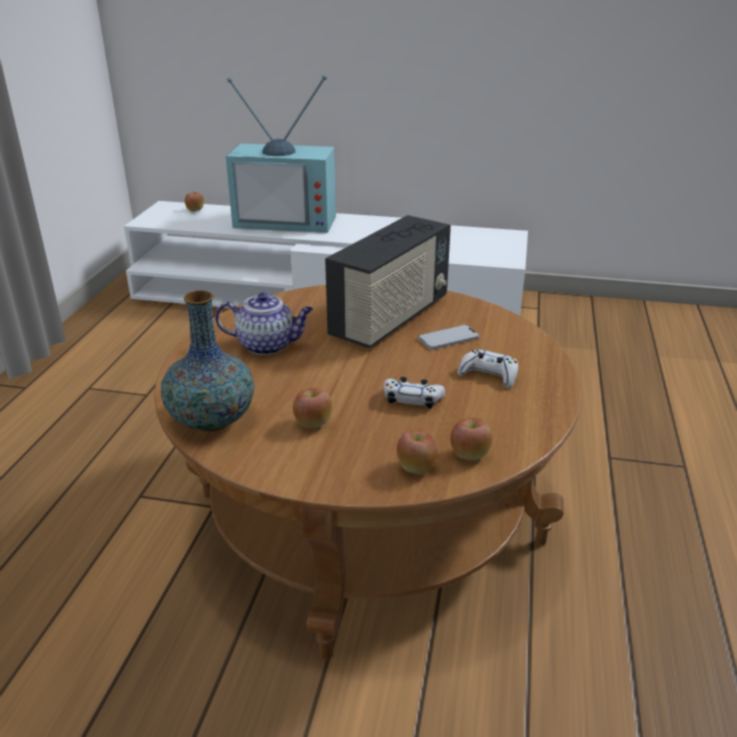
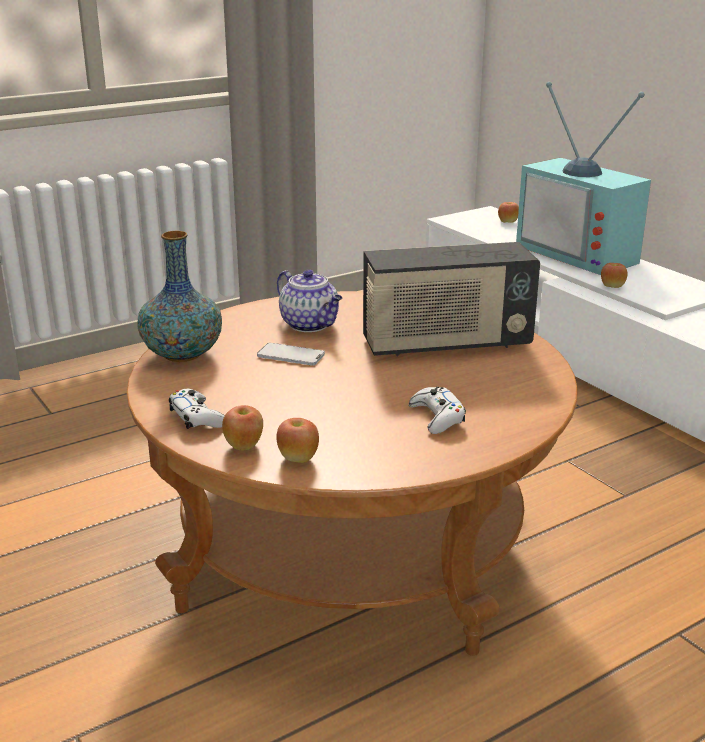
camera: 45 degrees right, 5 degrees down
(313, 423) = (237, 386): apple -> apple (612, 287)
(412, 399) = (338, 404): white game controller -> white game controller (197, 418)
(448, 338) = (463, 378): phone -> phone (290, 356)

